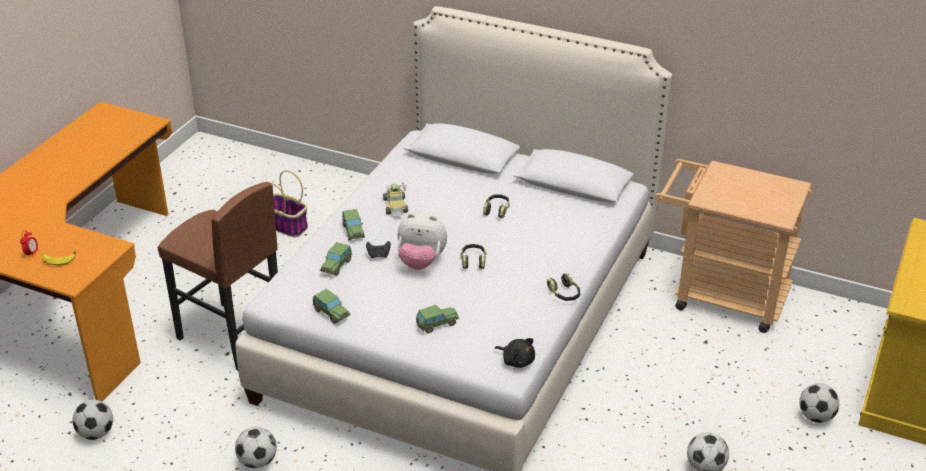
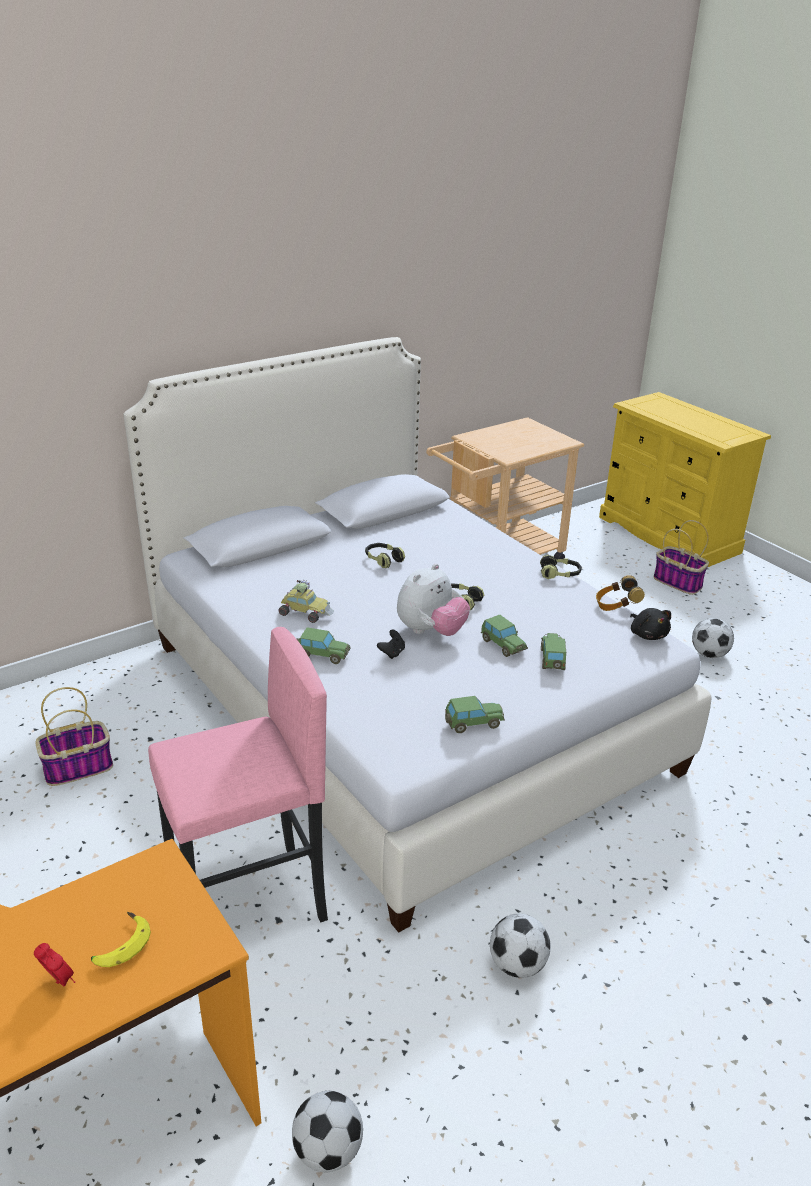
camera: 60 degrees left, 5 degrees down
(231, 337) = (248, 903): brown stool -> pink stool
(336, 266) = (383, 687): toy car -> toy car (502, 645)
(517, 360) = (648, 634): black plush toy -> black plush toy turned 90 degrees clockwise
(543, 334) = (616, 606): none -> headphones
(816, 417) = (678, 582): football -> basket

